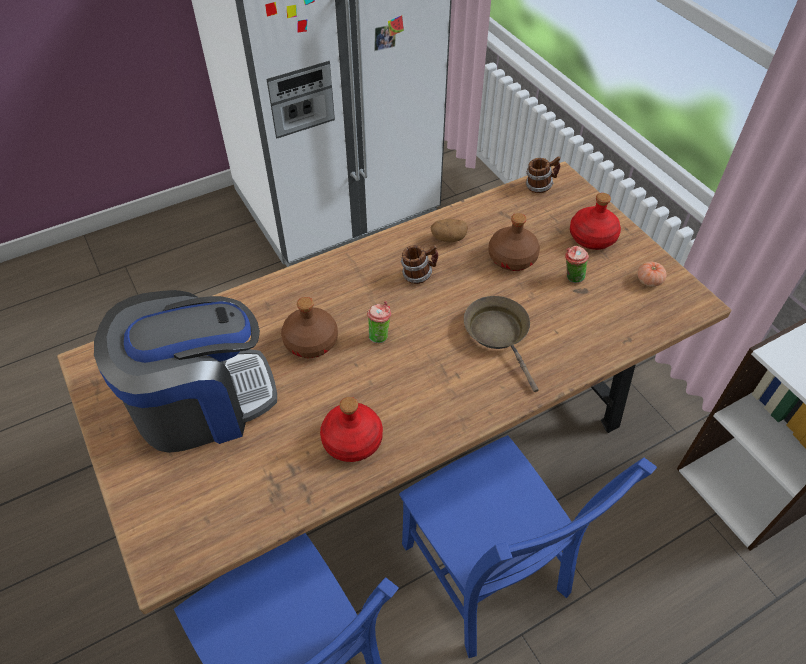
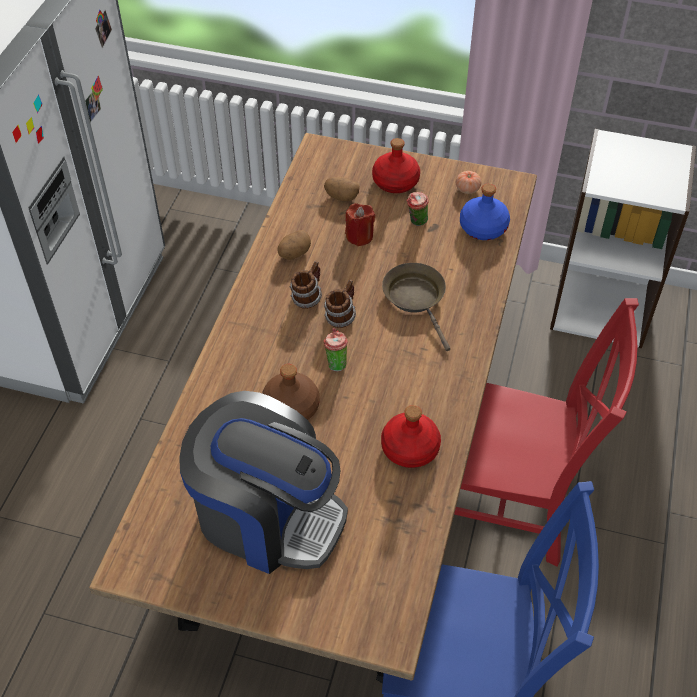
camera: 45 degrees left, 0 degrees up
(202, 402) = (267, 516): coffee machine -> coffee machine turned 90 degrees clockwise
(487, 576) = (511, 504): blue chair -> red chair
(499, 334) = (416, 299): brown frying pan -> brown frying pan turned 45 degrees clockwise
(512, 258) = (359, 236): brown bottle -> red candle
(534, 221) = (341, 197): none -> potato
(540, 186) = (312, 165): mug -> mug (341, 316)
(625, 319) = (482, 227): none -> blue bottle

